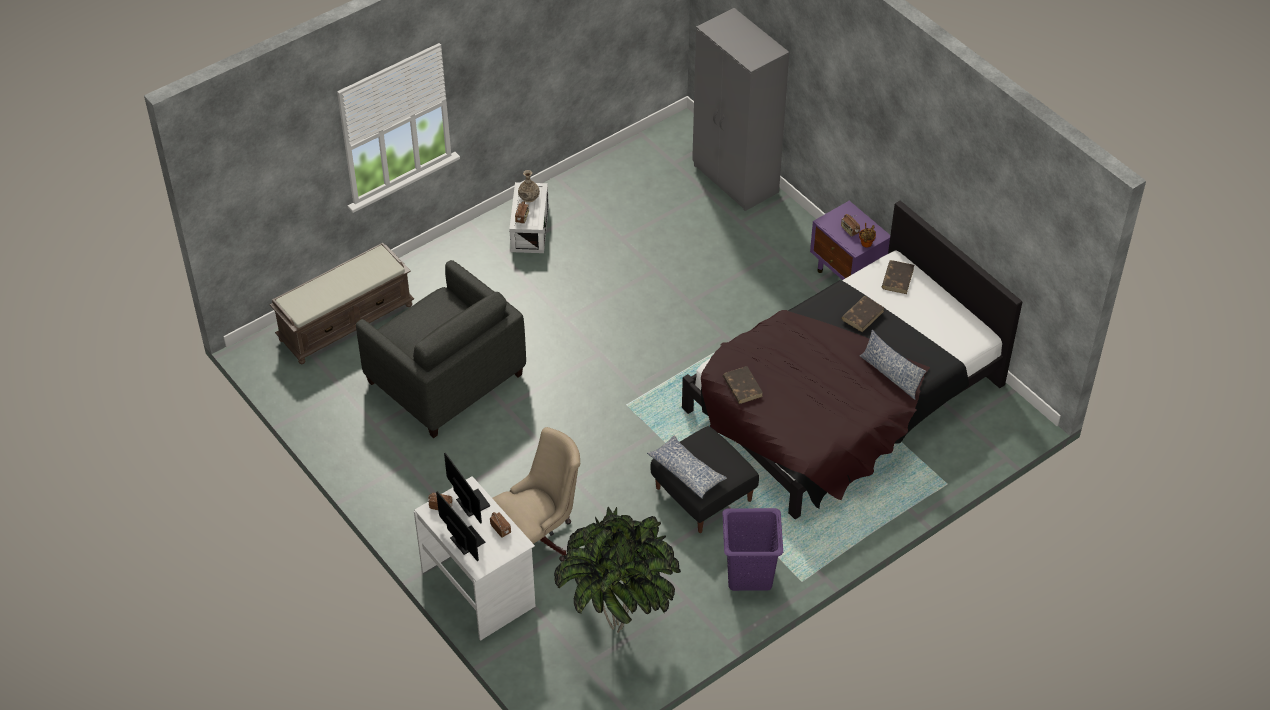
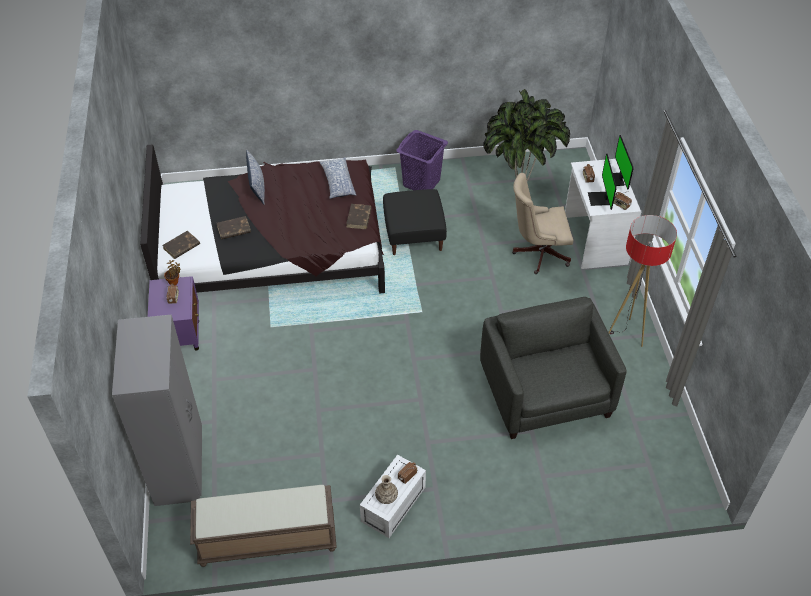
camera: 150 degrees left, 0 degrees up
(346, 321) = (606, 484): brown bench -> brown bench (266, 540)
(388, 477) = (625, 334): none -> floor lamp
(687, 471) = (429, 209): pillow -> pillow (337, 183)

